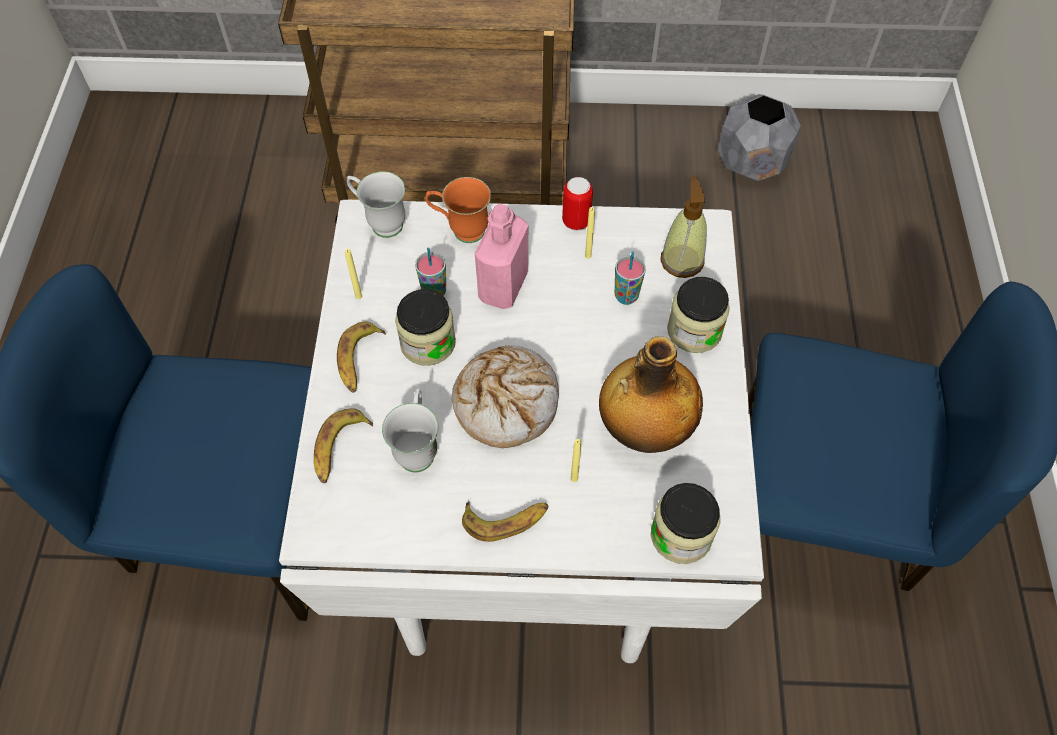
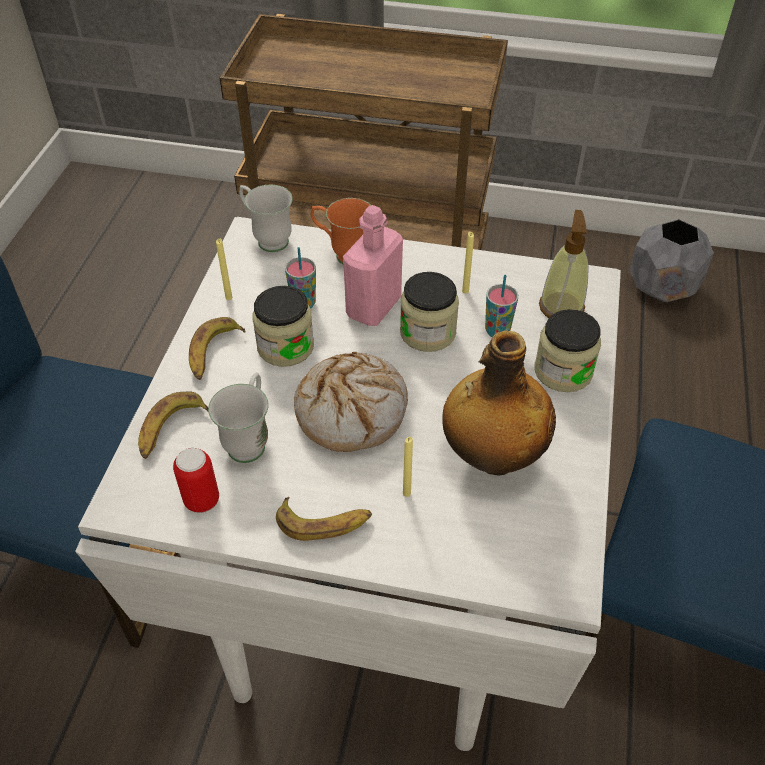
camera: 10 degrees right, 10 degrees down
(576, 221) = (459, 260): can -> can (201, 500)
(681, 535) = (513, 567): jar -> jar (428, 332)

